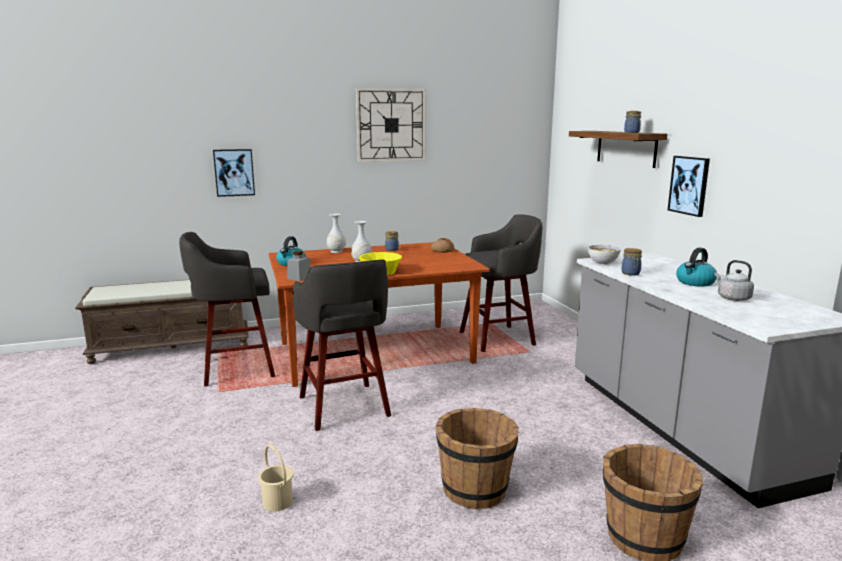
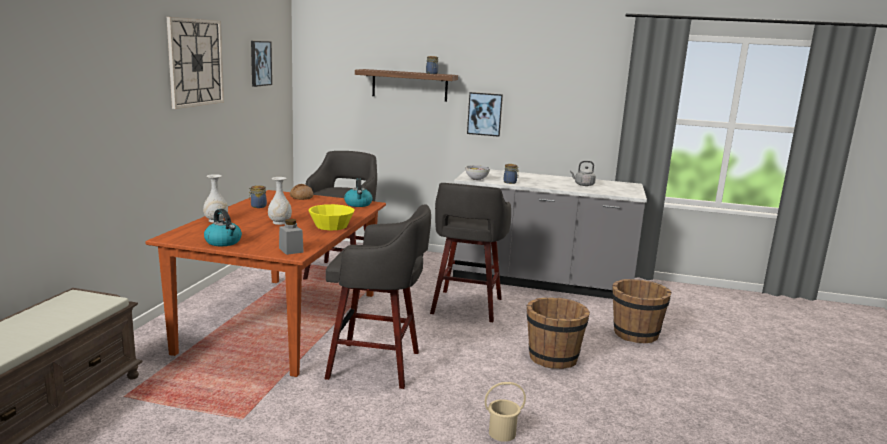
camera: 60 degrees left, 0 degrees up
(234, 172) = (54, 136): picture -> picture (260, 63)
(235, 369) = (194, 396): grey stool -> grey stool (466, 307)
(695, 282) = (547, 180): kettle -> kettle (358, 204)

